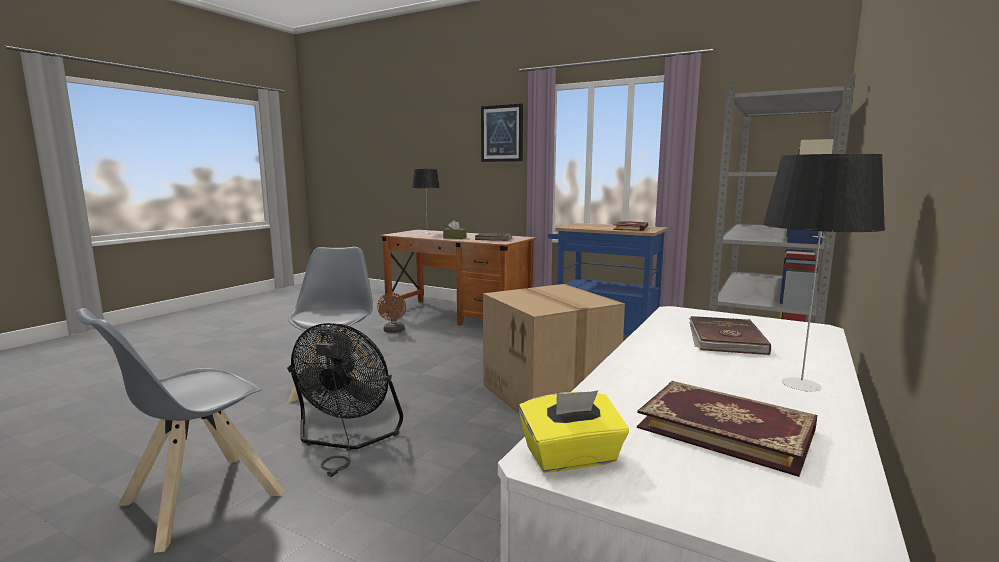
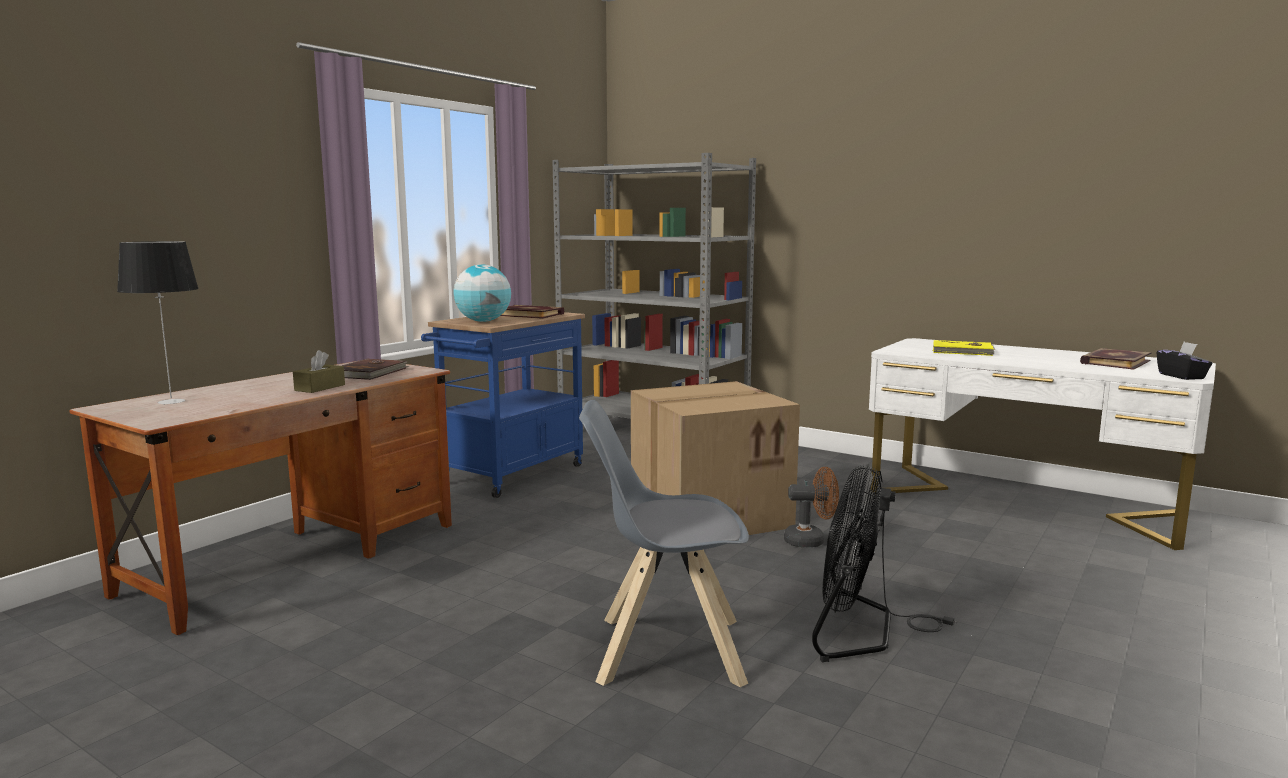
camera: 85 degrees left, 0 degrees up
(197, 501) = (1057, 702): grey chair -> none
(393, 331) = (358, 618): brown fan -> brown fan (811, 541)
(502, 133) = (245, 163): picture -> none
(572, 457) = (1181, 376): yellow tissue box -> black tissue box
(585, 226) = (483, 321): none -> globe
(724, 339) = (962, 351): brown book -> yellow book
(802, 384) = (1038, 351): table lamp -> none

